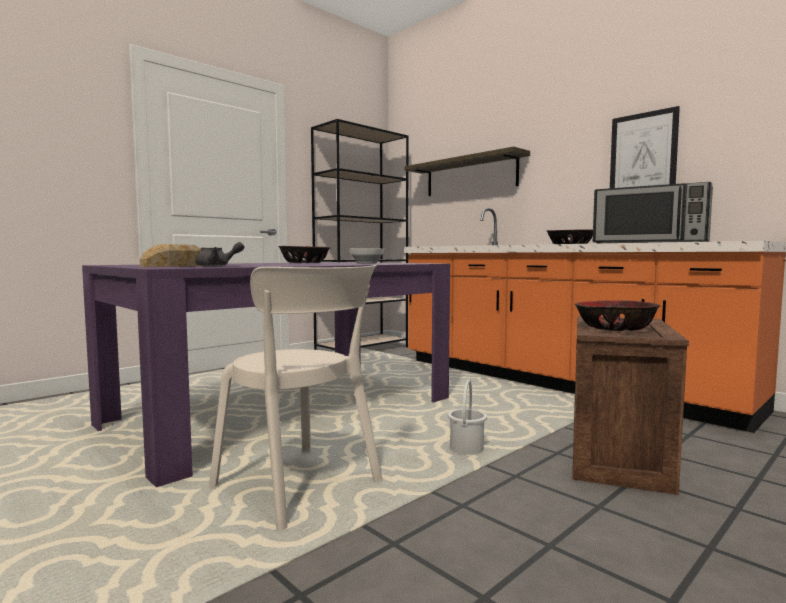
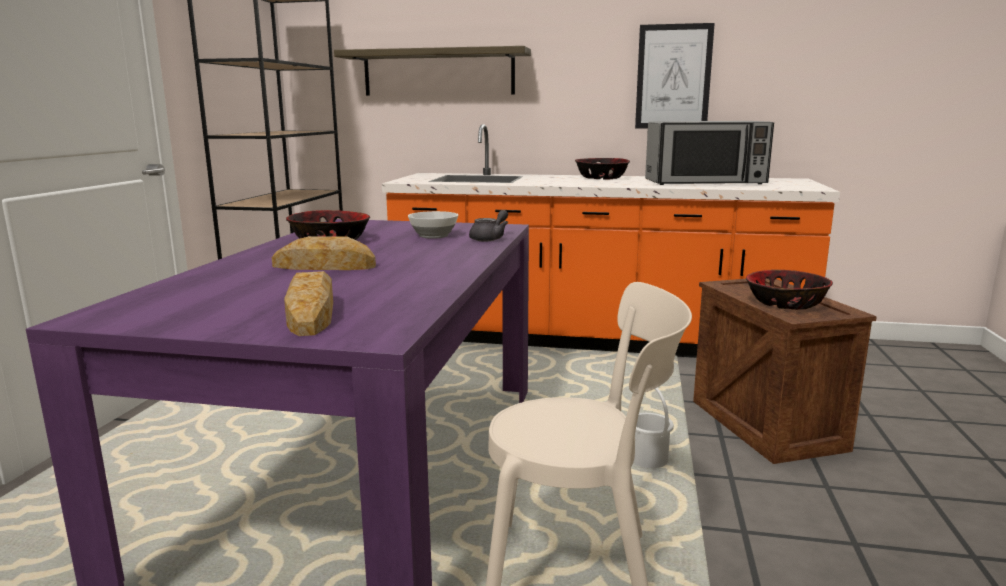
camera: 35 degrees left, 10 degrees up
(217, 266) = (383, 304): grey teapot -> grey teapot (490, 238)
(259, 264) = (324, 266): none -> bread

